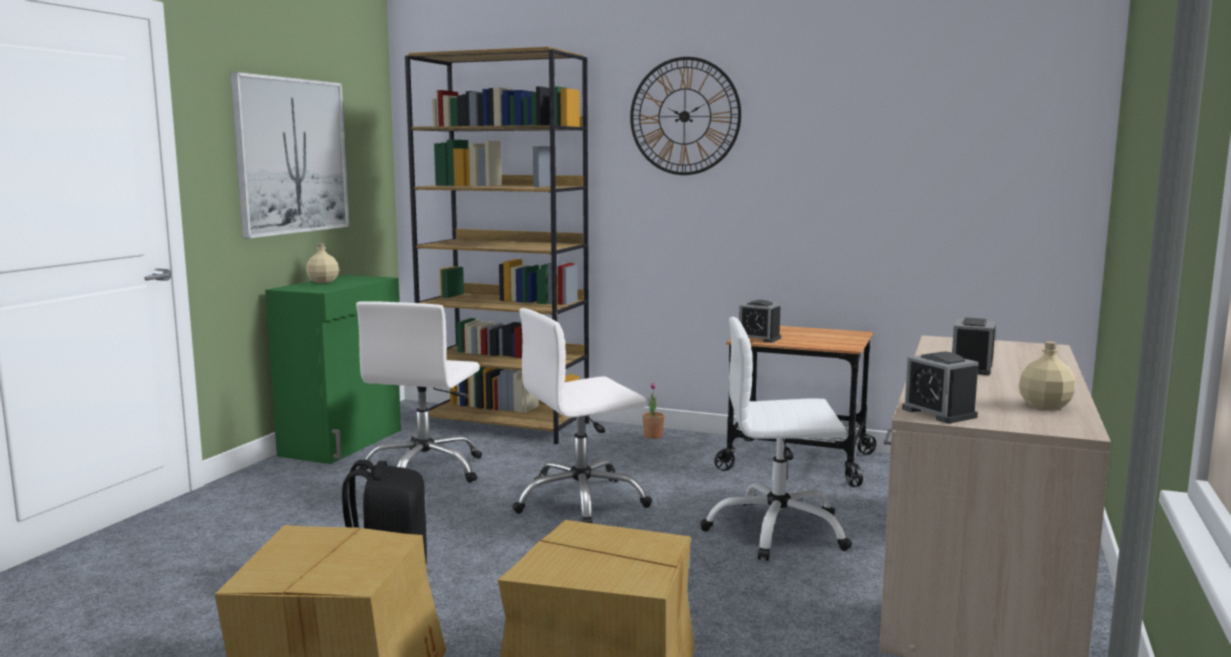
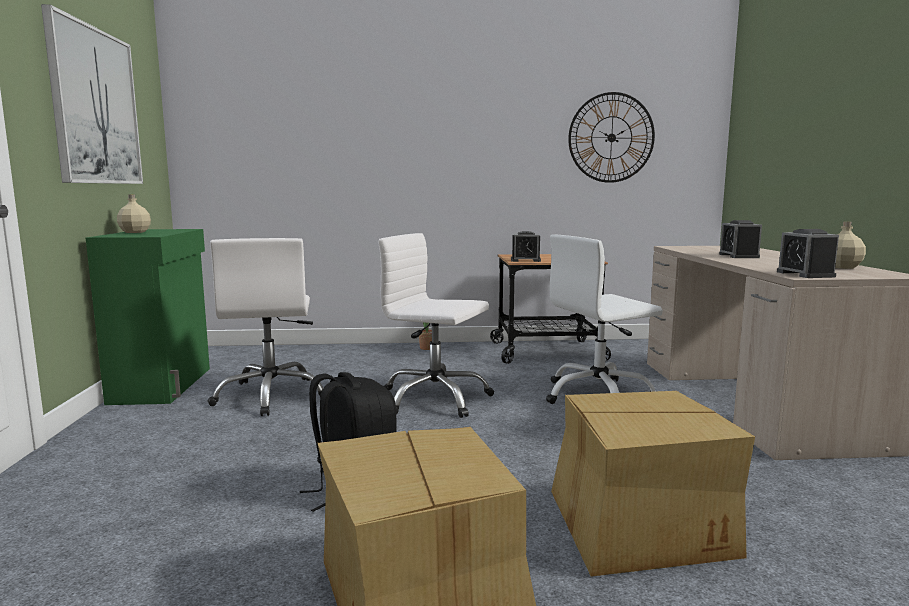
camera: 25 degrees left, 0 degrees up
(506, 425) = (301, 354): brown bookcase -> none
(581, 502) = (434, 399): white office chair -> white office chair turned 75 degrees clockwise
(684, 116) = (440, 95): wall clock -> wall clock (611, 137)
(939, 413) = (805, 274): alarm clock -> alarm clock turned 45 degrees clockwise

